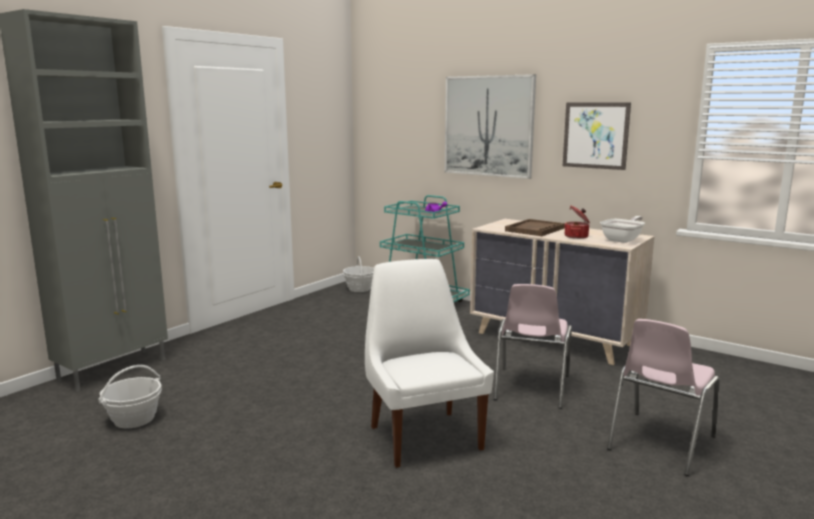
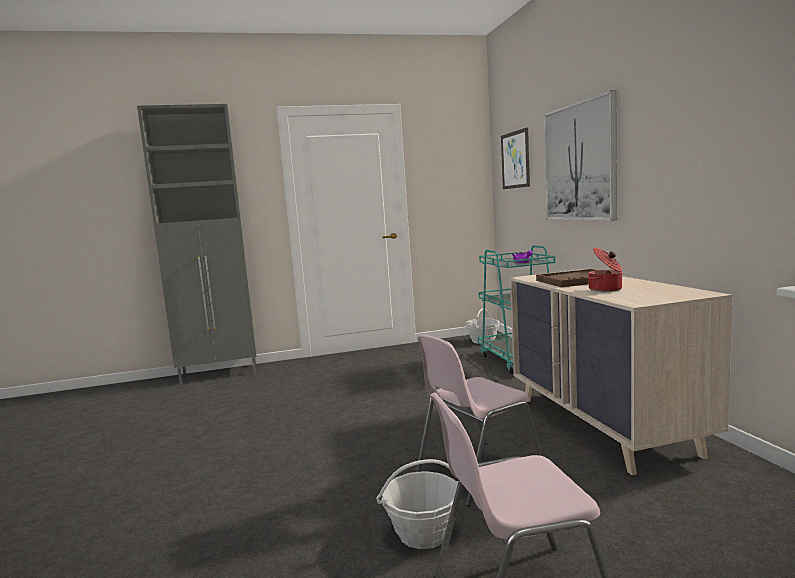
camera: 40 degrees right, 5 degrees down
(134, 419) = (168, 410): basket -> basket (424, 532)
(423, 436) = (295, 486): white chair -> none
(595, 135) = (677, 155): picture -> picture (515, 160)
(623, 240) = (661, 296): frying pan -> none

